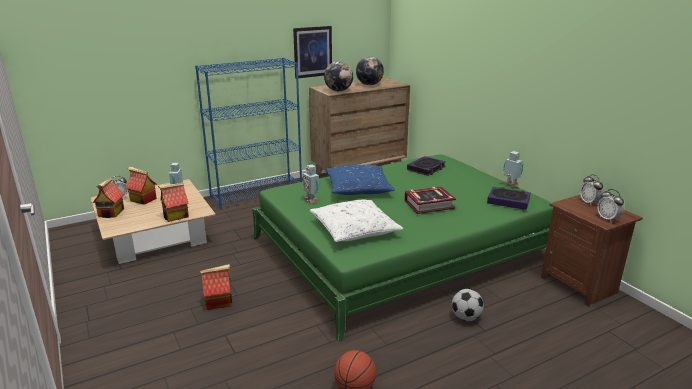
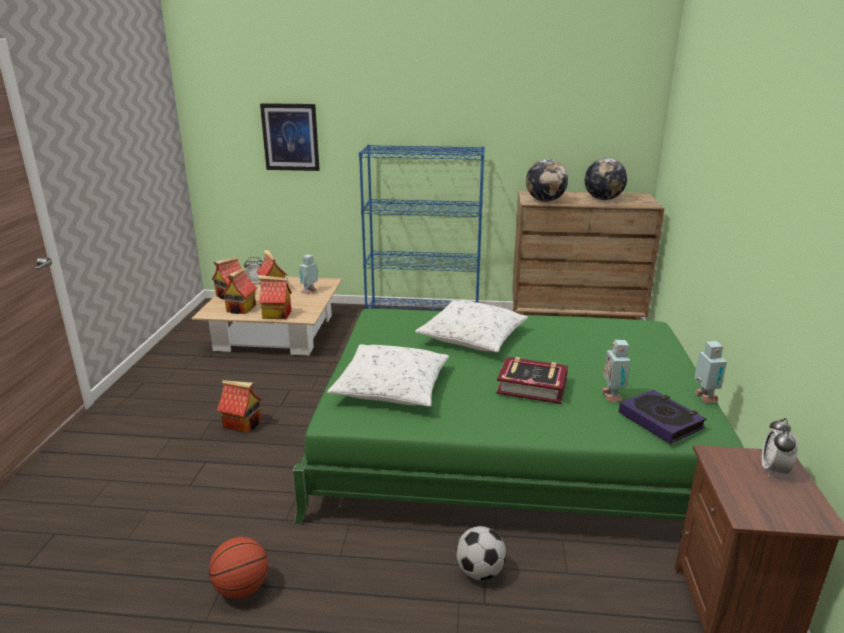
camera: 35 degrees right, 0 degrees up
(138, 220) = (241, 309): none -> toy house
(311, 200) = (397, 335): toy robot -> toy robot (612, 396)
(312, 52) = (530, 143): picture -> picture (290, 137)
(358, 188) = (472, 336): blue pillow -> white pillow
(426, 168) = (605, 336): book -> none
(608, 219) = (766, 511): alarm clock -> none

